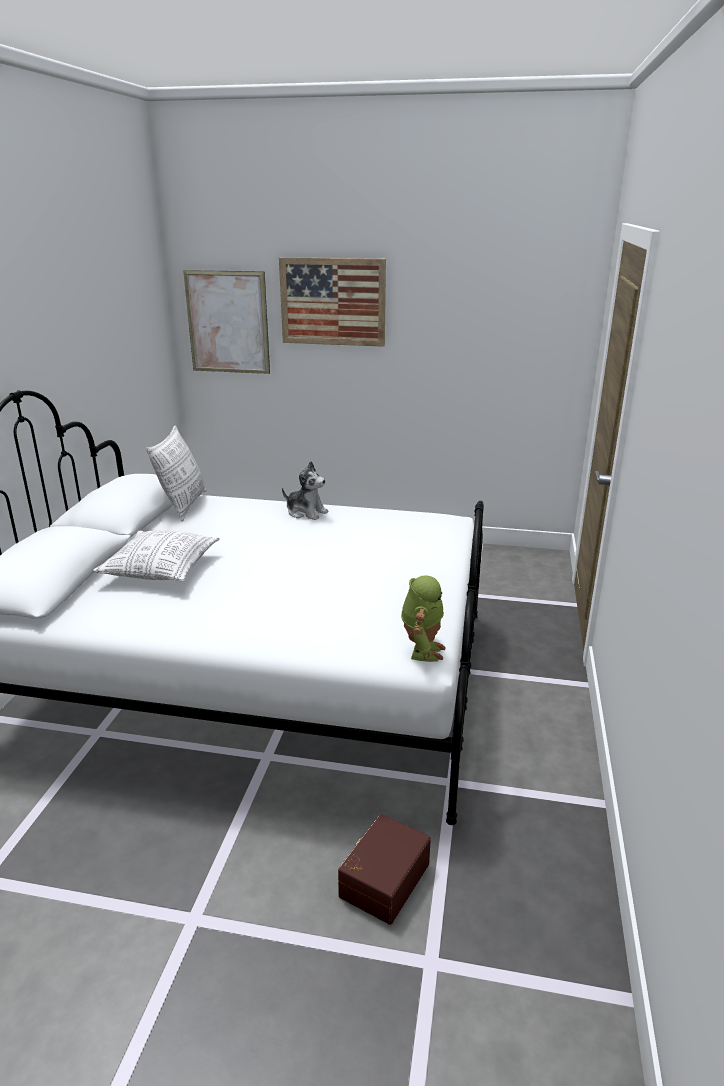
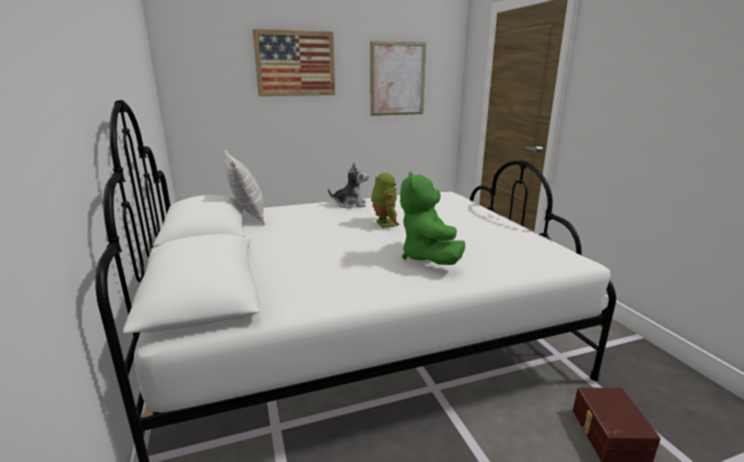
camera: 30 degrees left, 5 degrees down
(161, 569) = (301, 256): pillow -> none
(227, 322) = (210, 82): picture -> picture (397, 79)
(270, 607) = (428, 258): none -> green plush toy
(422, 650) = (565, 256): toy robot -> toy robot (384, 224)

